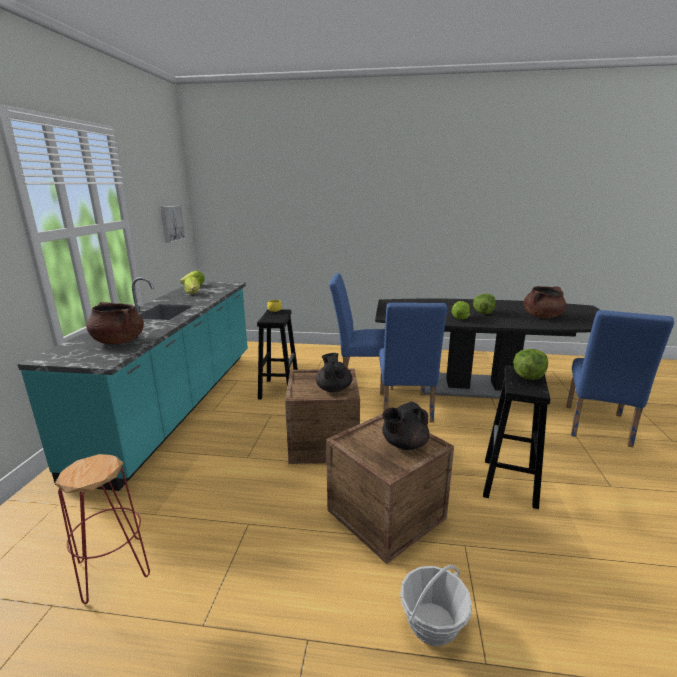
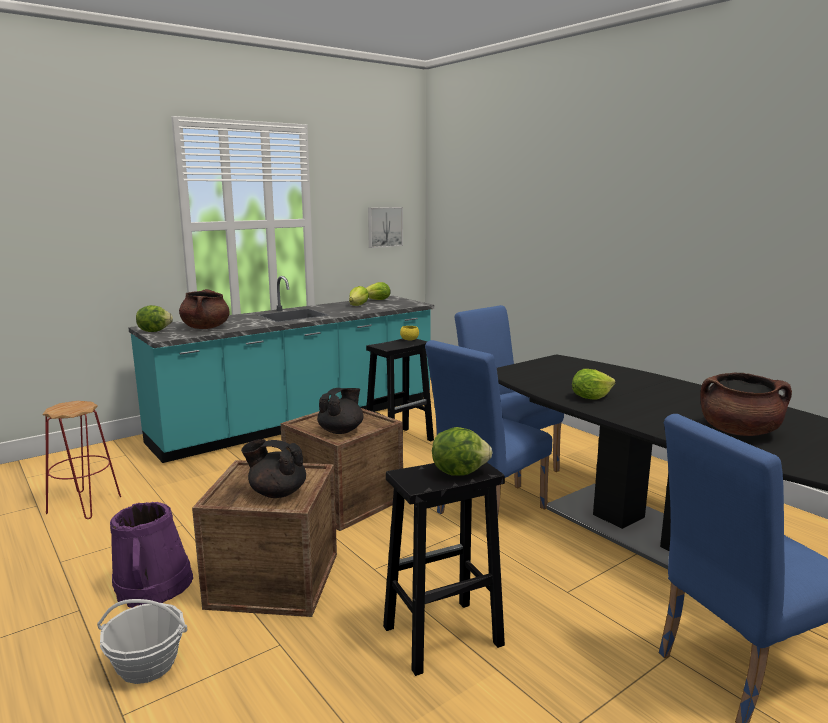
camera: 45 degrees right, 5 degrees down
(323, 577) = (153, 585): none -> purple bucket
(483, 313) = (649, 402): lettuce -> lettuce (154, 331)

